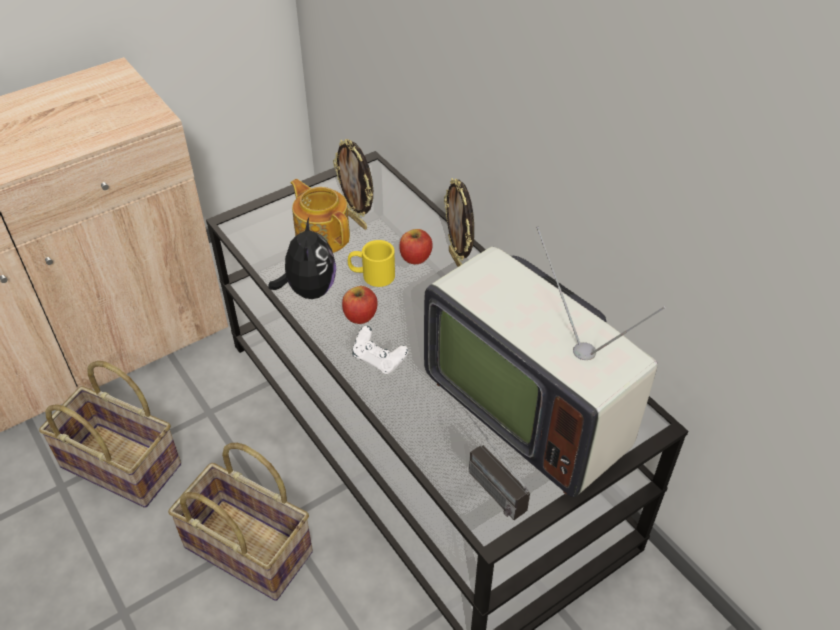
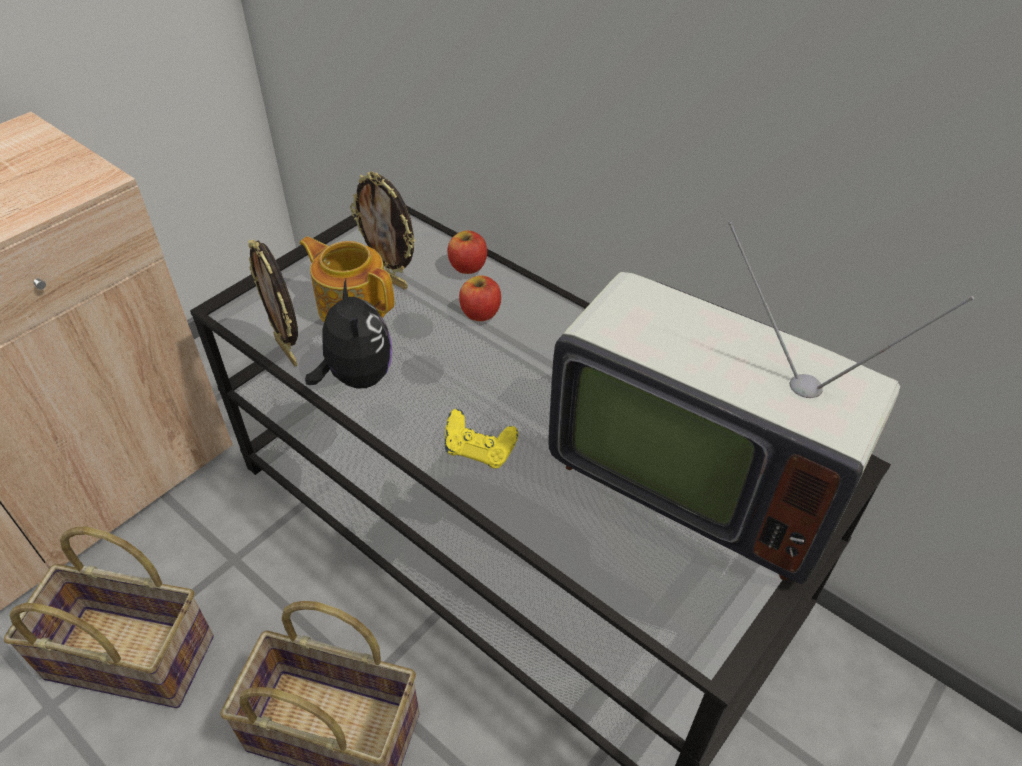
camera: 15 degrees left, 0 degrees up
(360, 316) = (435, 398): apple -> apple (468, 266)
(371, 275) = (432, 344): yellow mug -> none
(379, 360) = (479, 451): white game controller -> yellow game controller
(458, 262) = (534, 309): picture frame -> picture frame (288, 351)
(483, 479) = (674, 584): radio -> none

